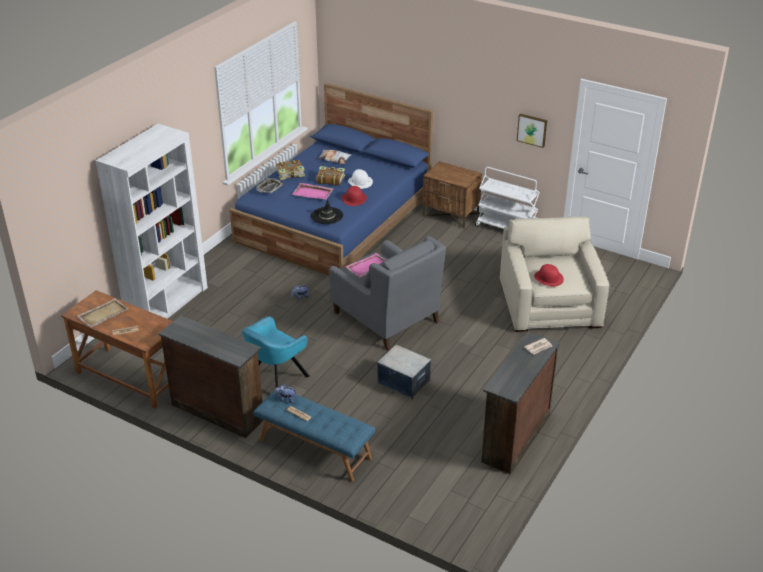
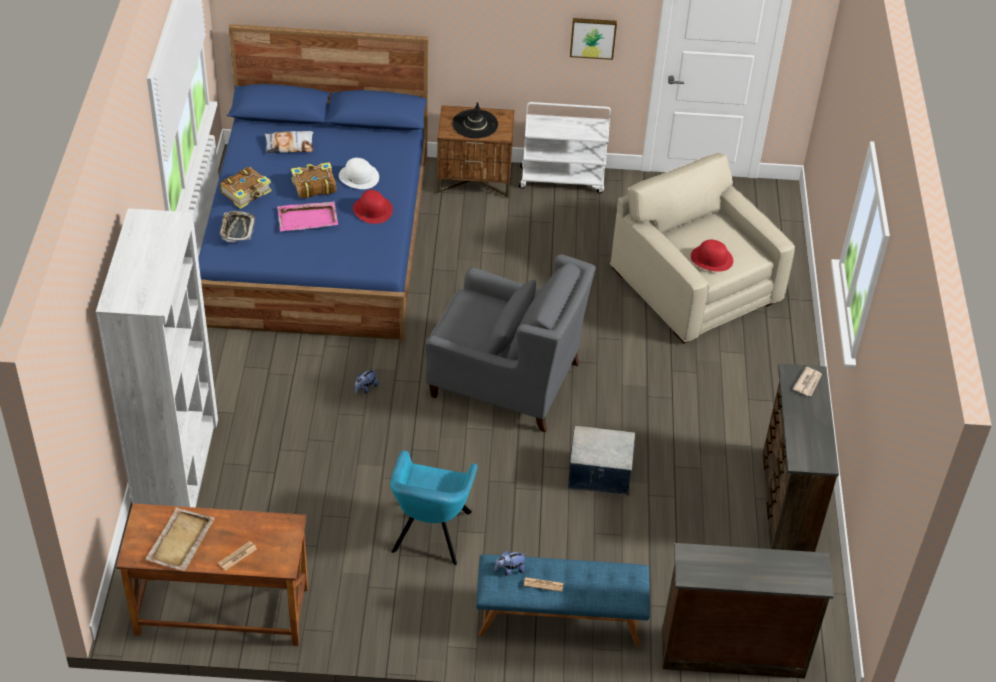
camera: 30 degrees left, 10 degrees up
(218, 411) = (389, 614): brown dresser -> brown dresser (731, 652)
(327, 216) = (357, 252): black hat -> black hat (475, 124)
(367, 267) = (470, 319): pink tray -> none

